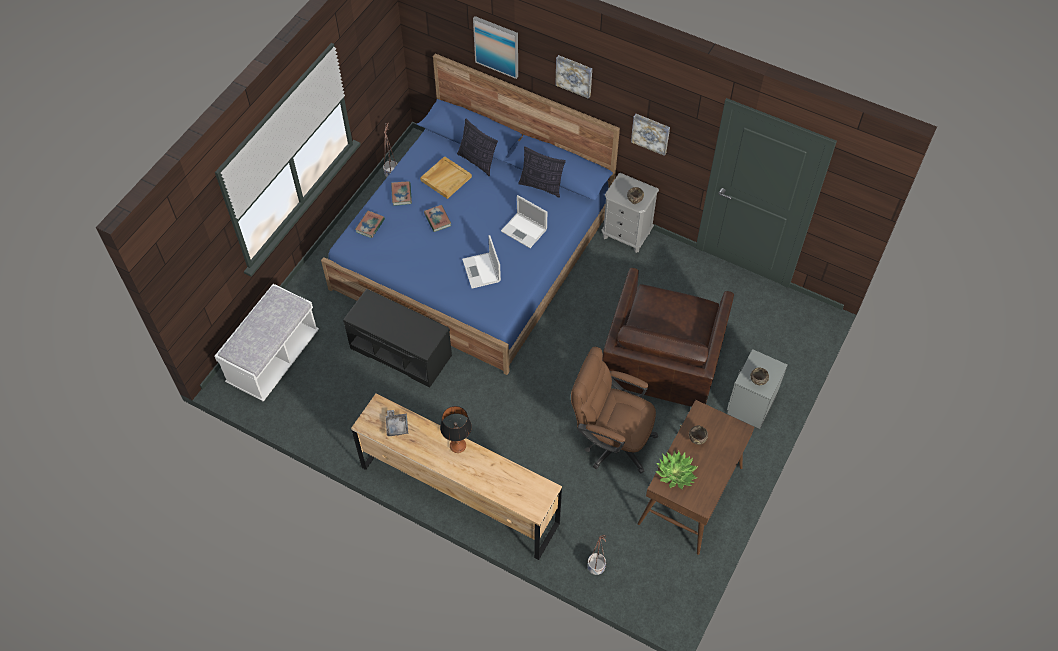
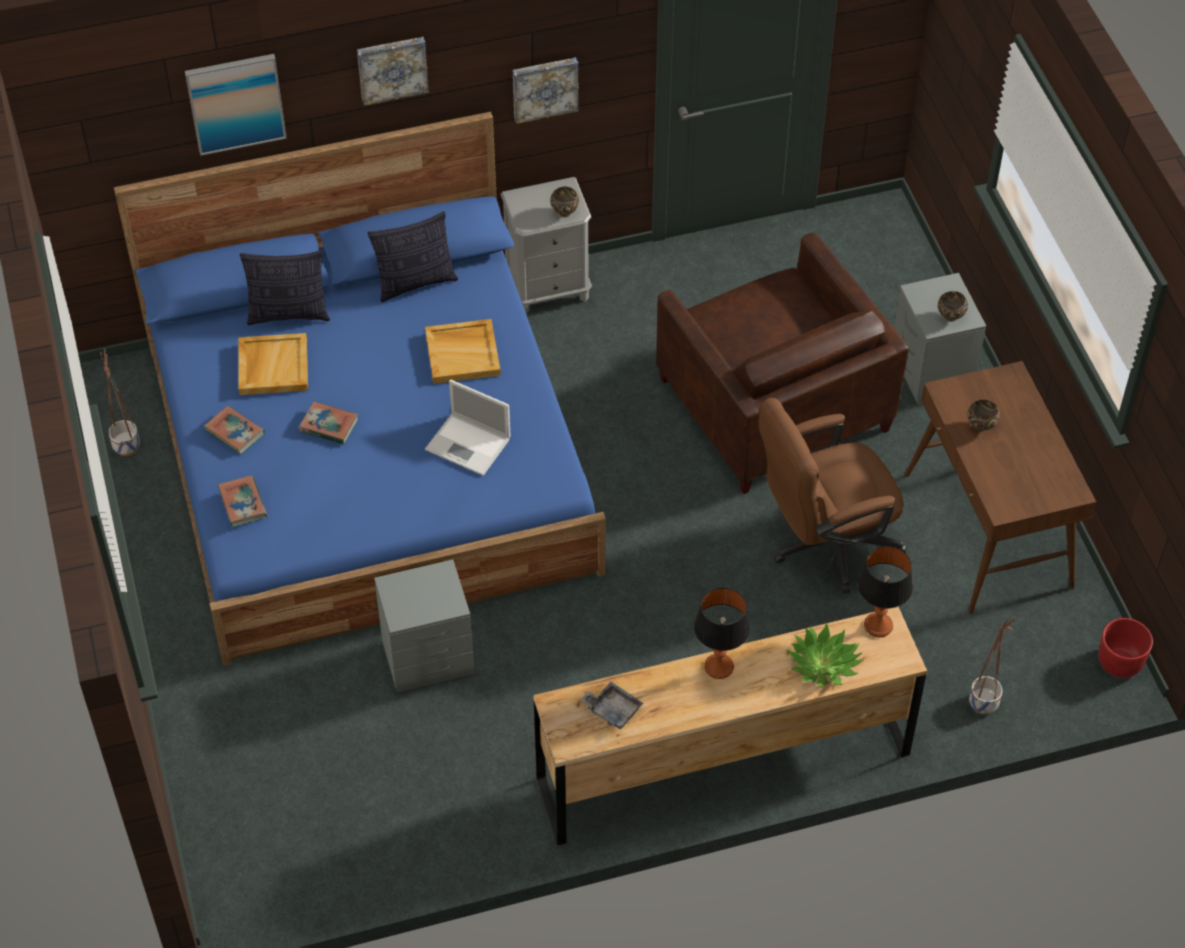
camera: 45 degrees left, 5 degrees down
(274, 358) = (257, 816): white bench -> none
(402, 351) = (430, 659): black bench -> grey nightstand
(524, 230) = (463, 353): laptop -> beige tray
(543, 487) = (878, 625): none -> table lamp
(675, 473) = (1003, 482): potted plant -> potted plant (823, 664)
(678, 605) = (1119, 662): none -> red planter

